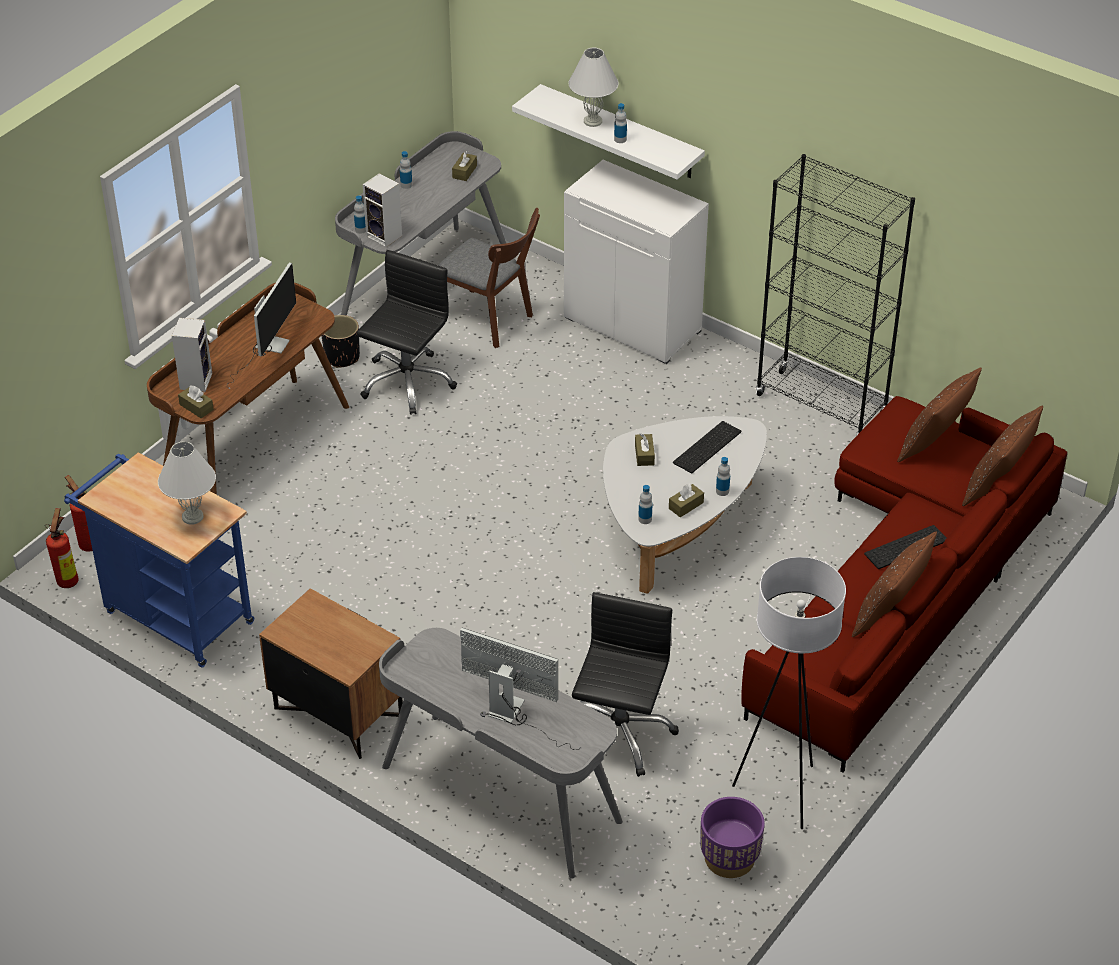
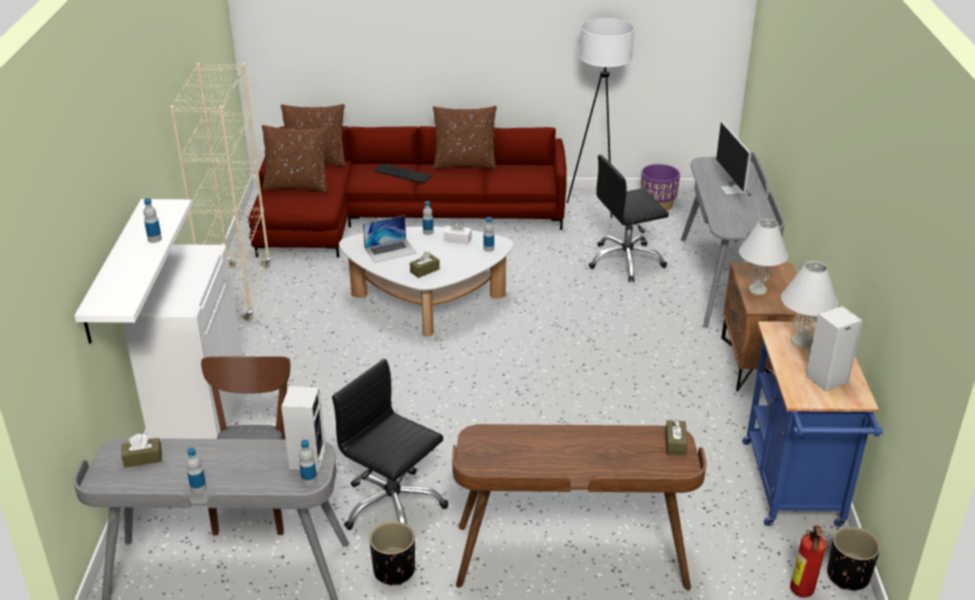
camera: 125 degrees left, 10 degrees down
(69, 579) = (848, 576): fire extinguisher -> black planter
(195, 380) = (645, 465): speaker -> speaker (826, 380)
(267, 349) = (555, 444): monitor -> none
(407, 382) = (392, 506): black office chair -> black office chair turned 45 degrees clockwise
(593, 121) = (131, 262): white table lamp -> white table lamp (757, 290)
(686, 505) = (457, 239): brown tissue box -> white tissue box
(707, 448) = (390, 250): keyboard -> laptop
(821, 406) = (239, 293): black bookcase -> beige bookcase

